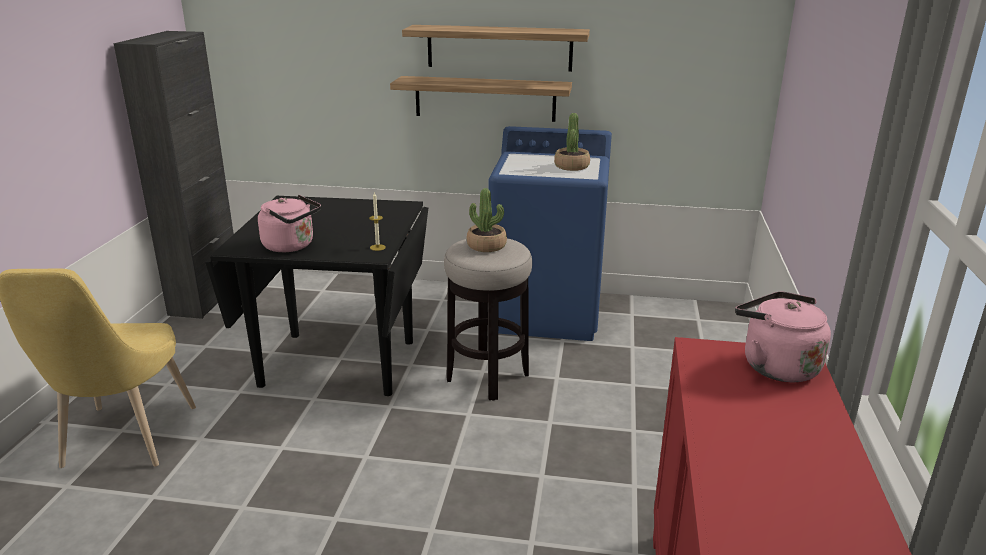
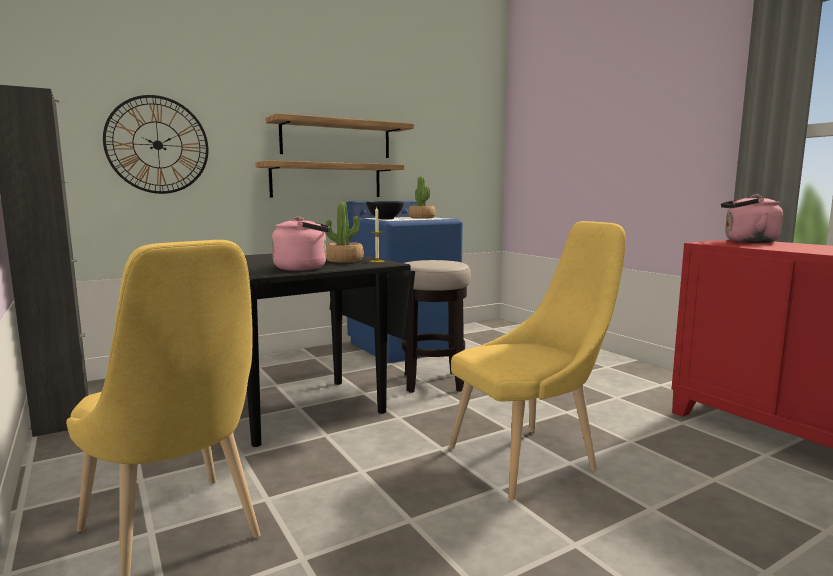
camera: 40 degrees left, 15 degrees down
(305, 57) = (157, 145): none -> wall clock
(410, 506) = (530, 458): none -> yellow chair
(486, 246) = (430, 261): potted plant -> potted plant (344, 260)
(518, 163) = (384, 219): none -> black bowl

